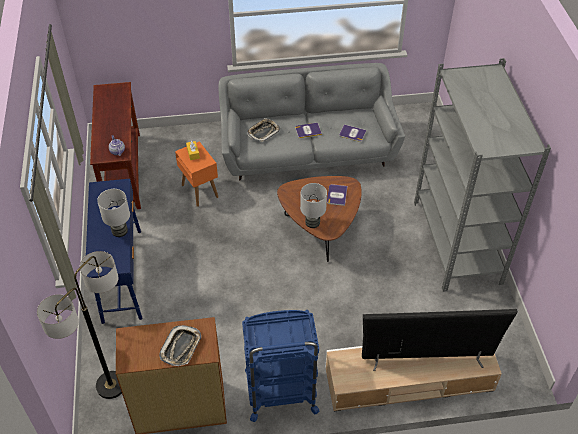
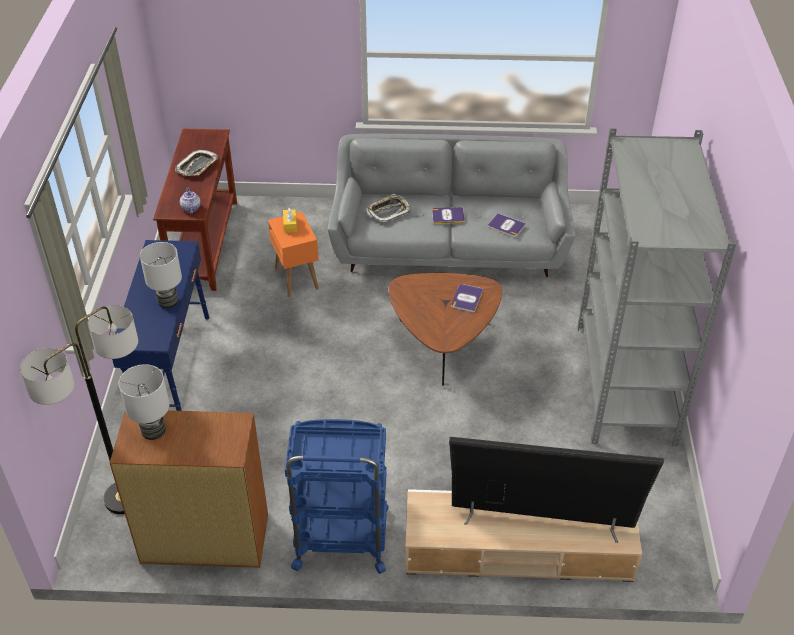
camera: 10 degrees right, 5 degrees down
(181, 347) = (200, 443): tray -> tray (197, 166)
(312, 222) = (426, 328): grey table lamp -> grey table lamp (153, 430)

